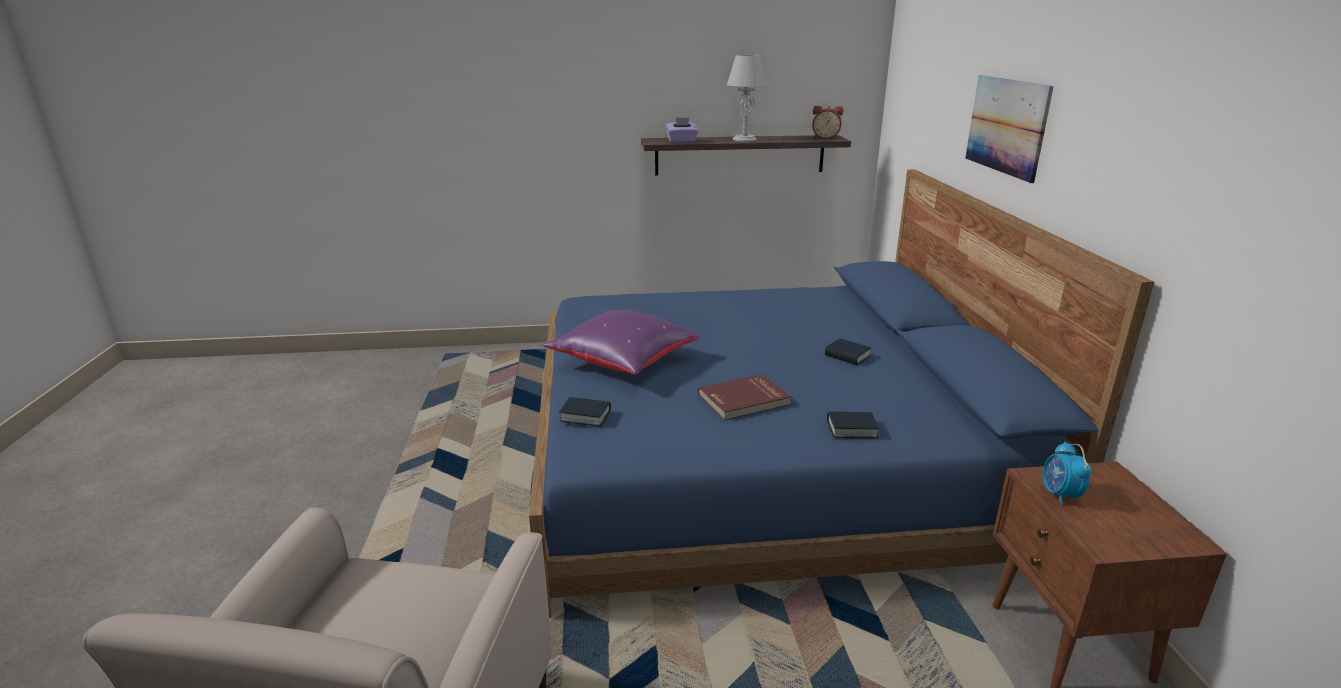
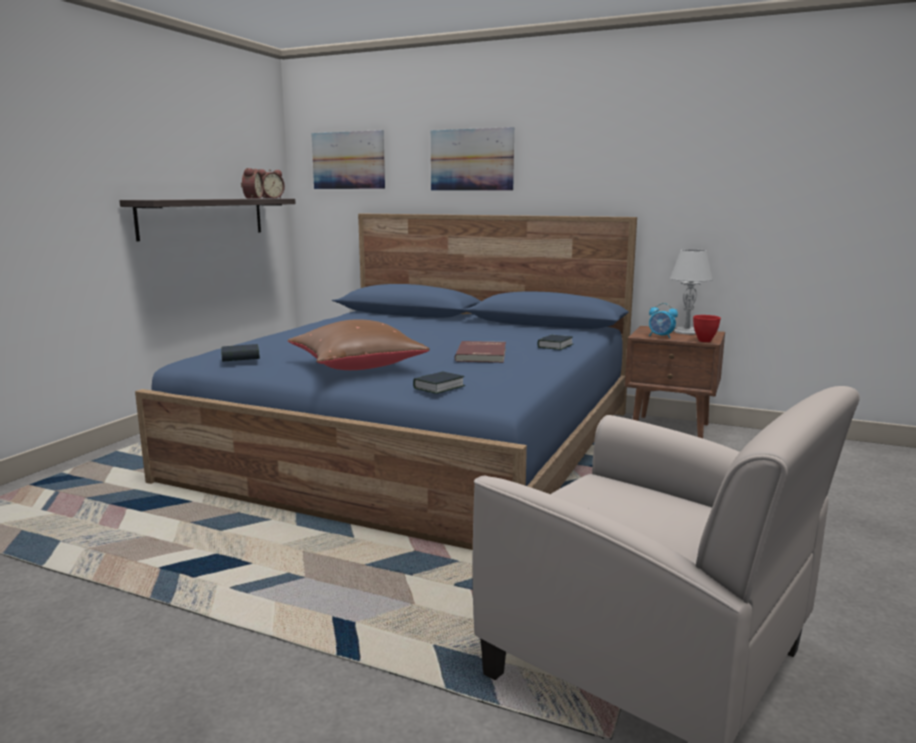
camera: 60 degrees left, 10 degrees down
(622, 362) = (359, 368): purple pillow -> brown pillow
(682, 141) = (176, 199): purple tissue box -> none
(744, 139) = (218, 198): grey table lamp -> grey table lamp (687, 332)
(791, 139) = (252, 198): none -> alarm clock
(847, 356) = (458, 330): book -> book (240, 357)
(919, 100) = (348, 160): none -> picture
(1098, 543) = (705, 341): none -> red bowl

